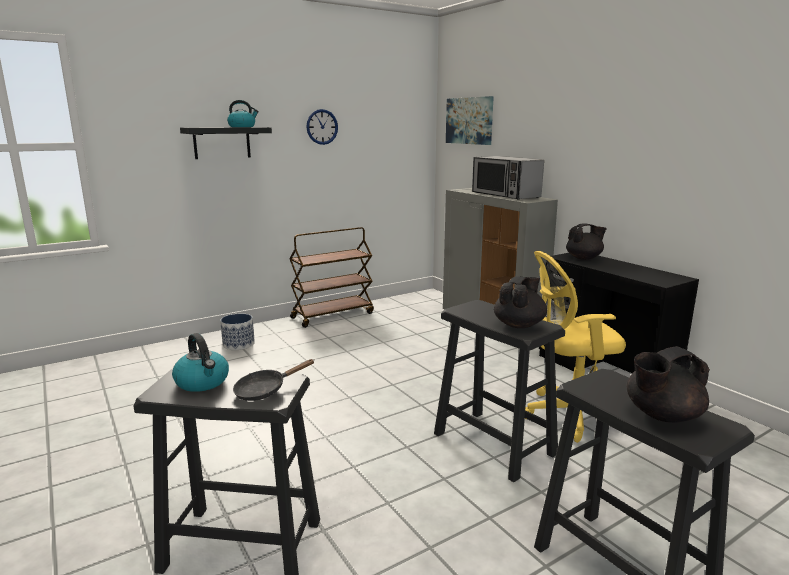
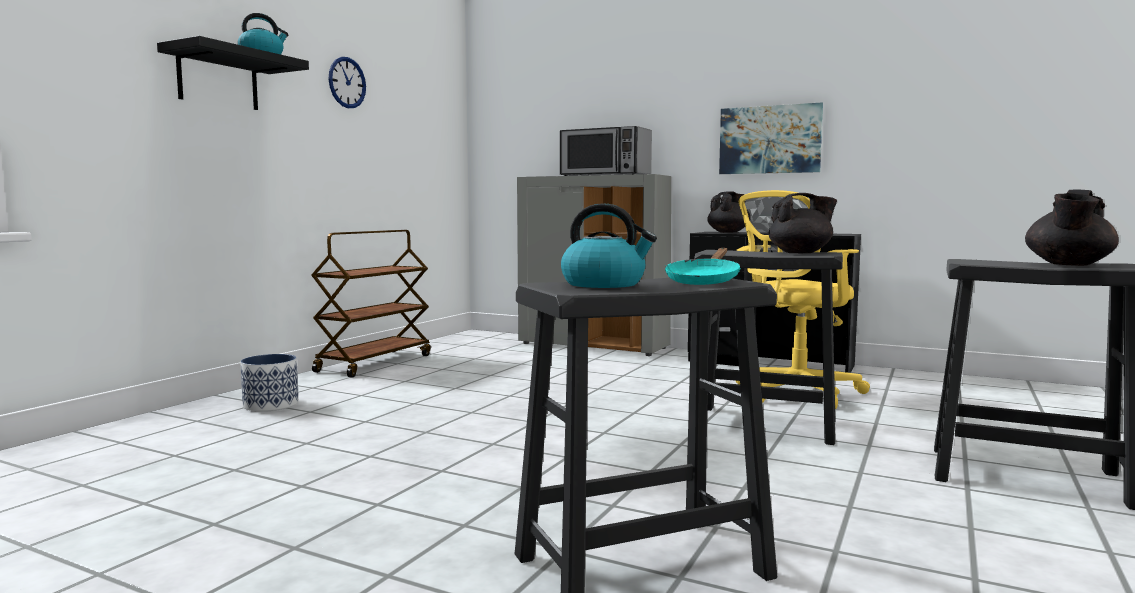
camera: 30 degrees left, 10 degrees down
(265, 390) = (704, 281): black frying pan -> turquoise frying pan
(469, 120) = (525, 96): picture -> picture (770, 140)
(519, 325) = (801, 253): black teapot -> black teapot turned 75 degrees clockwise

